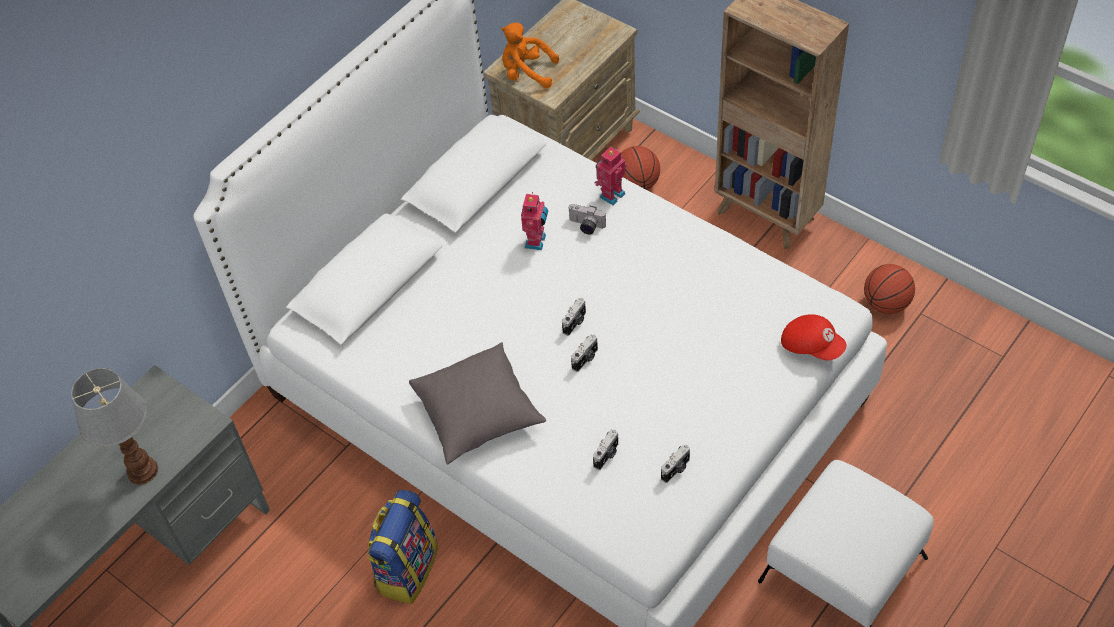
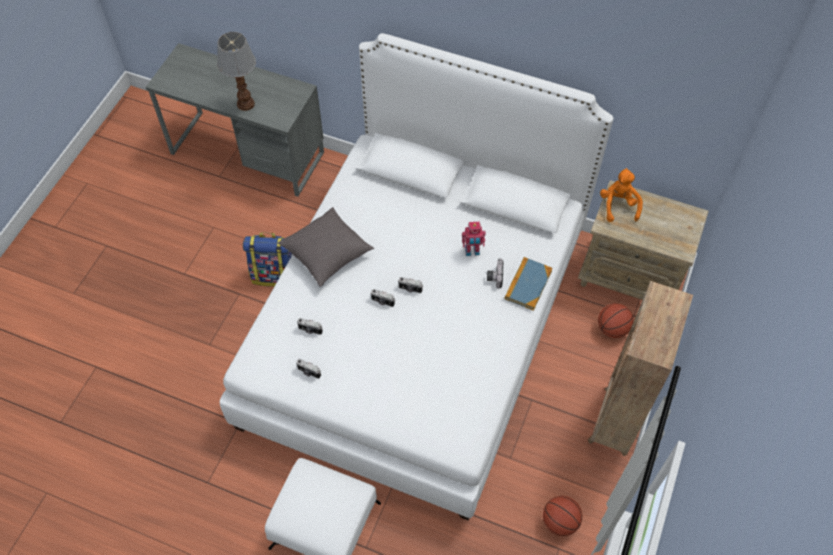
camera: 70 degrees right, 5 degrees up
(611, 194) = (528, 285): toy robot -> book
(811, 345) = (431, 438): red cap -> none

